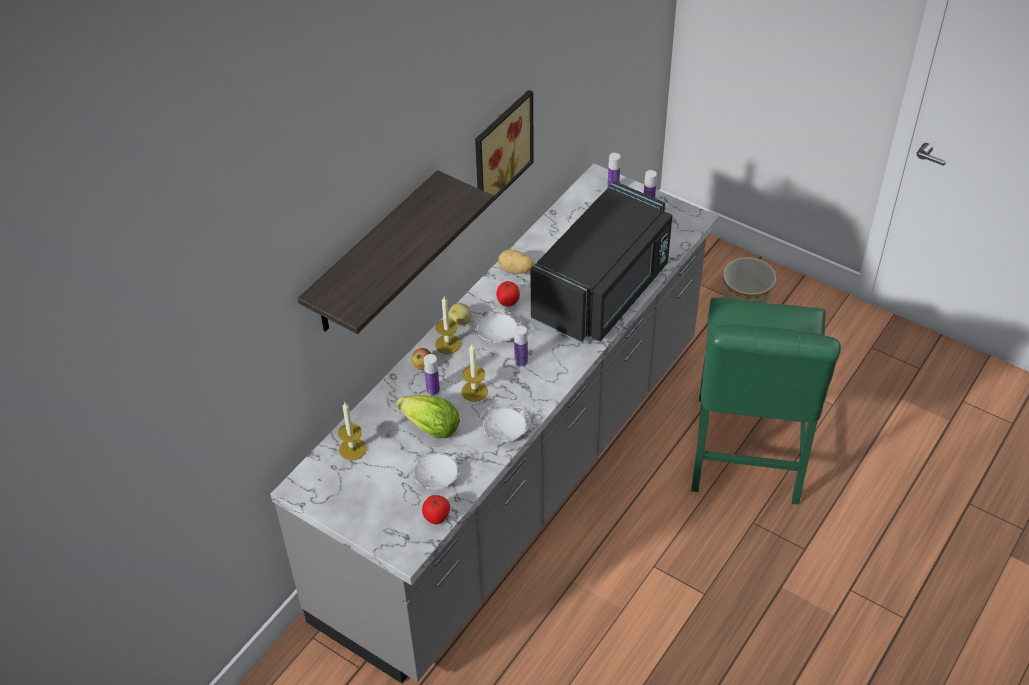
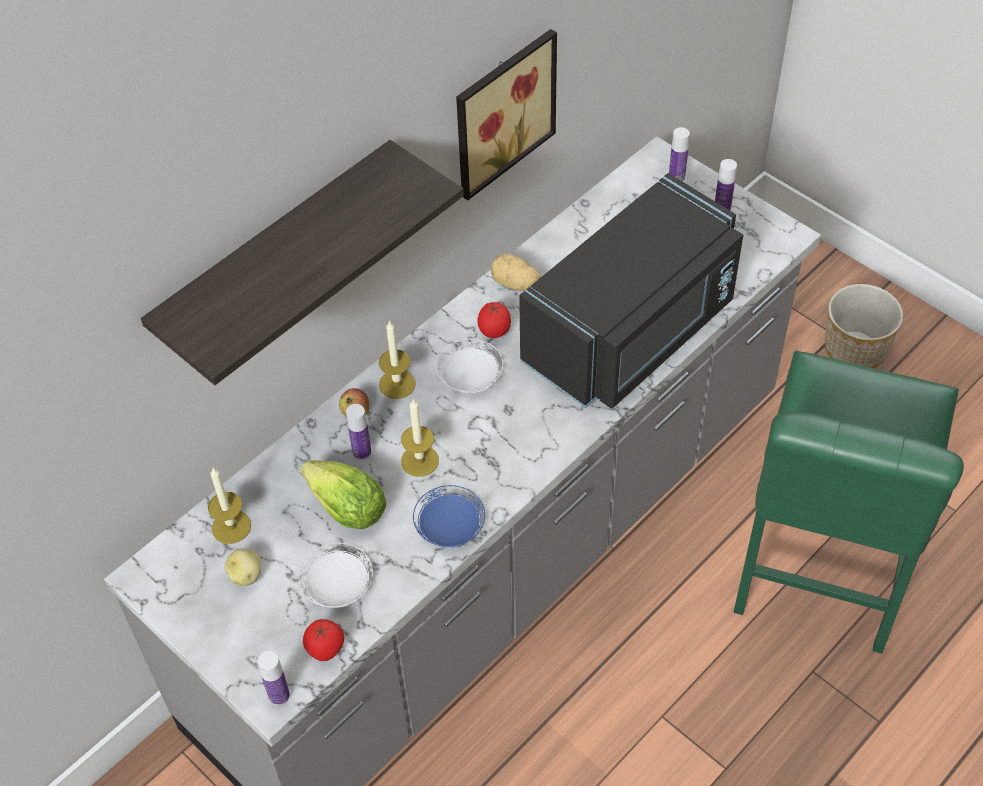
camera: 10 degrees right, 5 degrees up
(460, 320) = (422, 351): potato -> potato (246, 575)
(504, 431) = (449, 528): white plate -> blue plate
(521, 362) = (494, 424): bottle -> bottle (279, 695)

